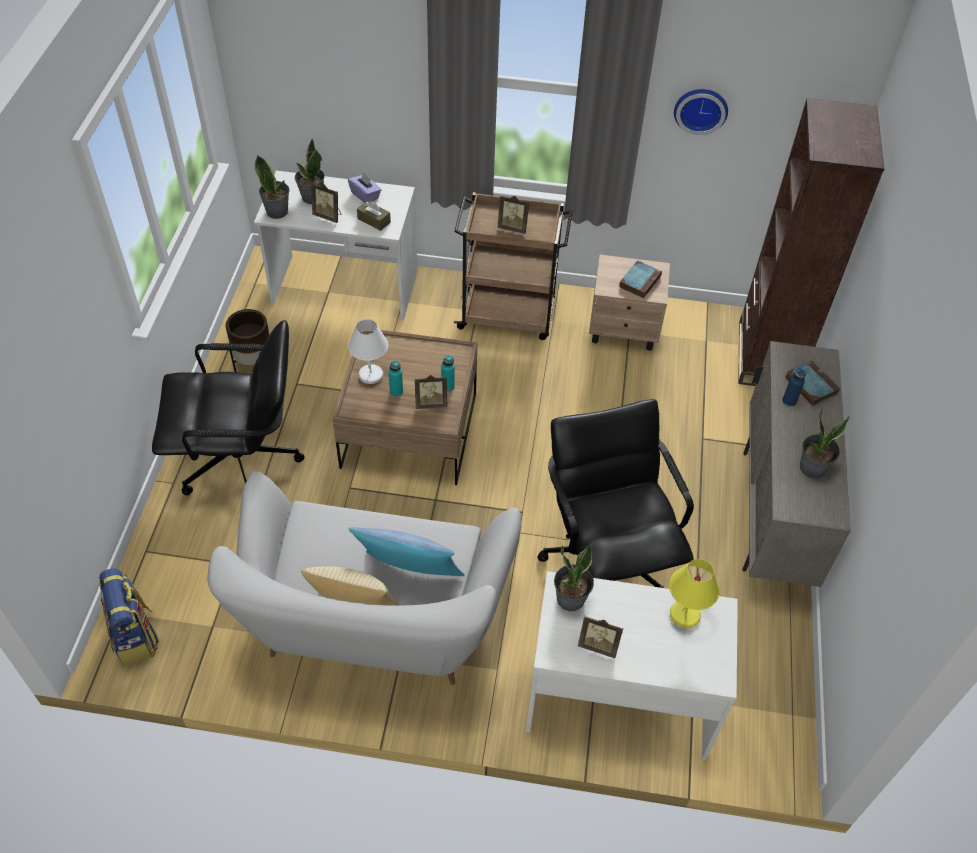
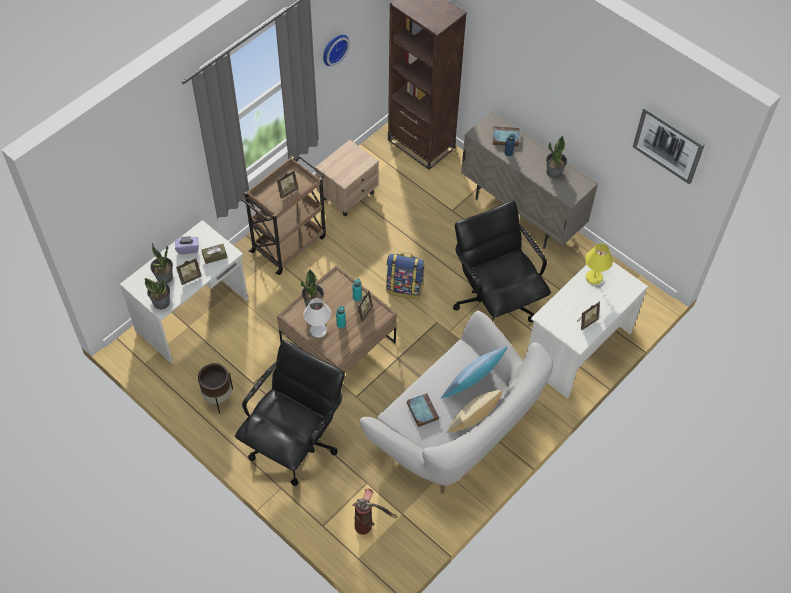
camera: 55 degrees left, 5 degrees up
(135, 637) = (381, 557): backpack -> backpack (405, 288)
(177, 599) = (370, 523): none -> fire extinguisher
(571, 599) = (554, 317): potted plant -> potted plant (313, 304)
(606, 560) = (495, 303): black office chair -> black office chair turned 45 degrees clockwise
(640, 281) = (352, 162): book -> book (421, 410)
(927, 513) = (668, 144): none -> picture

